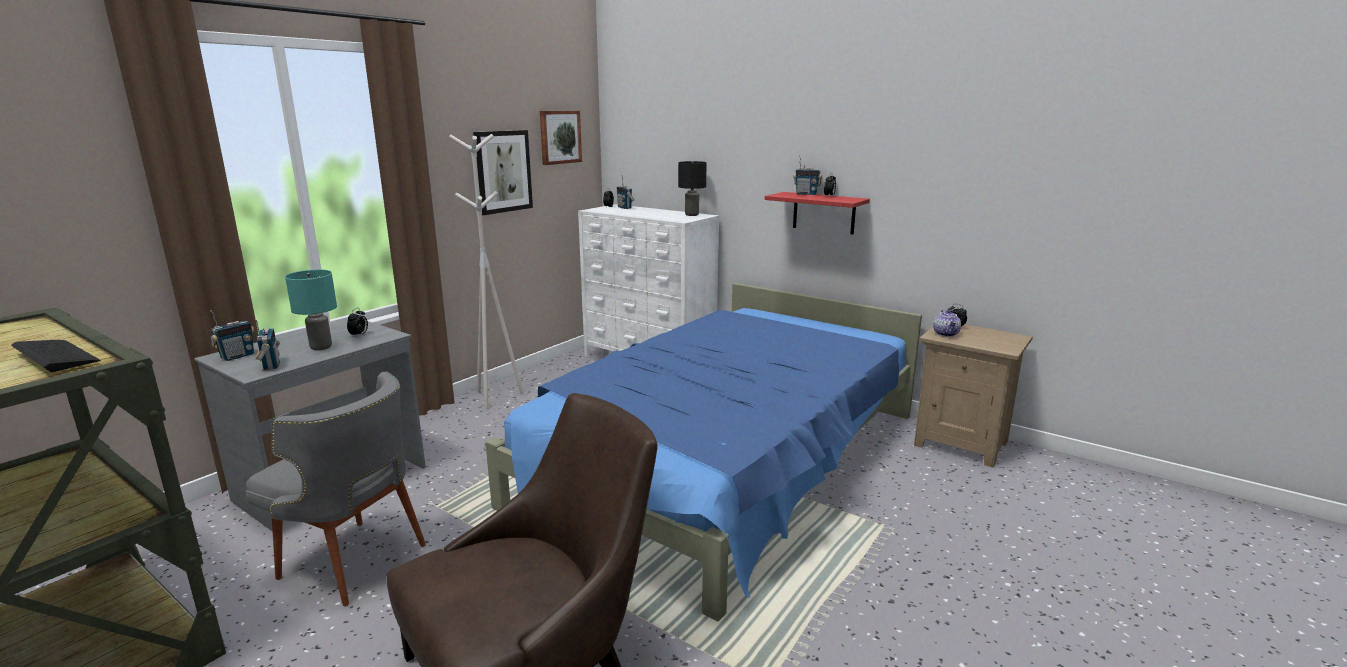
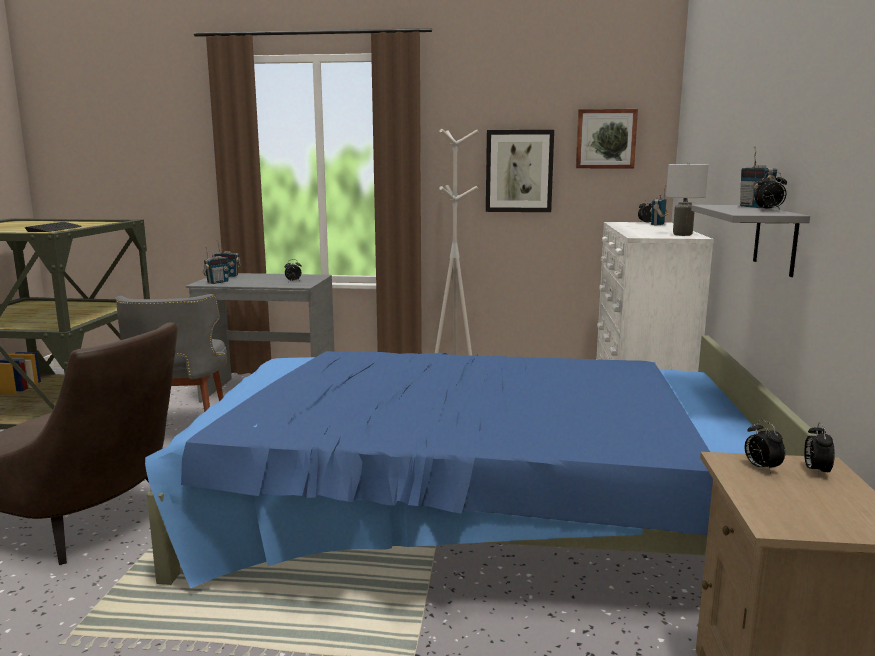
camera: 60 degrees right, 5 degrees down
(320, 348) = (259, 281): turquoise table lamp -> none
(692, 215) = (683, 235): black table lamp -> white table lamp
(824, 213) = (775, 239): red shelf -> grey shelf
(946, 334) = (761, 468): teapot -> alarm clock

